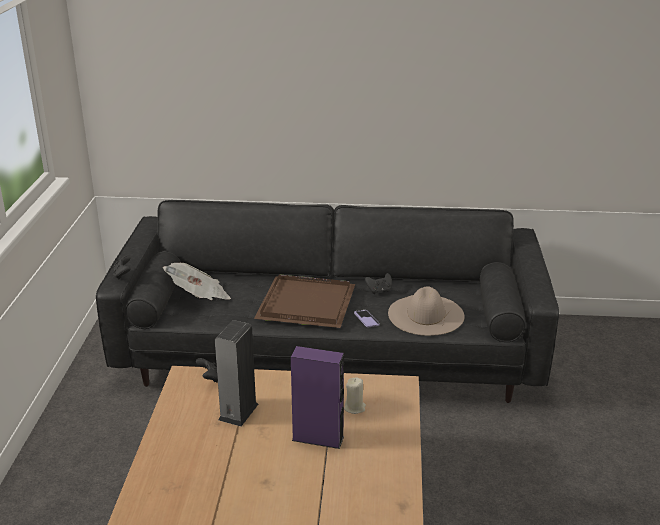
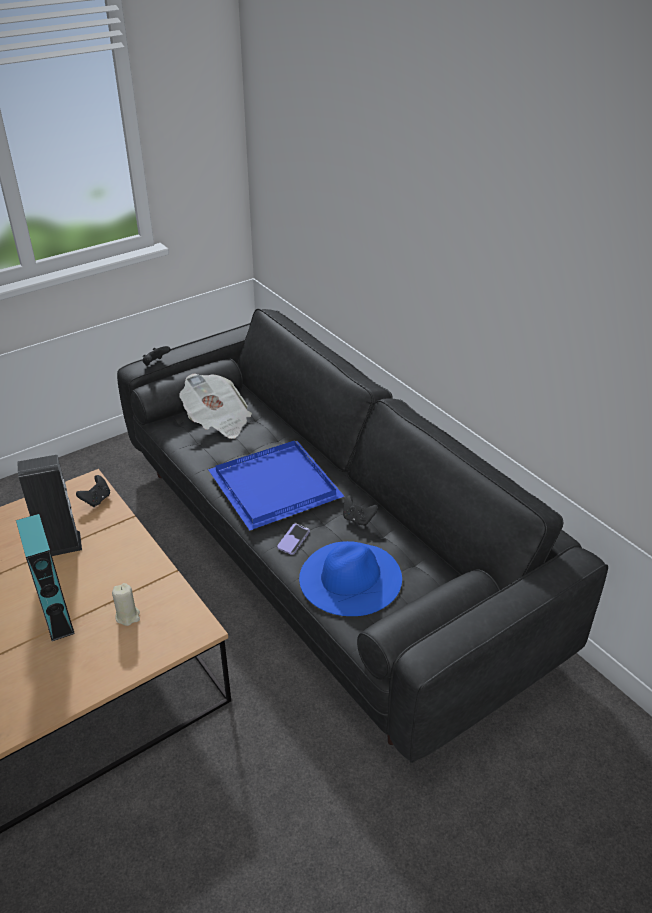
camera: 50 degrees right, 10 degrees up
(304, 305) = (272, 486): brown tray -> blue tray
(318, 438) = (57, 617): purple speaker -> turquoise speaker
(425, 314) = (350, 577): beige hat -> blue hat

